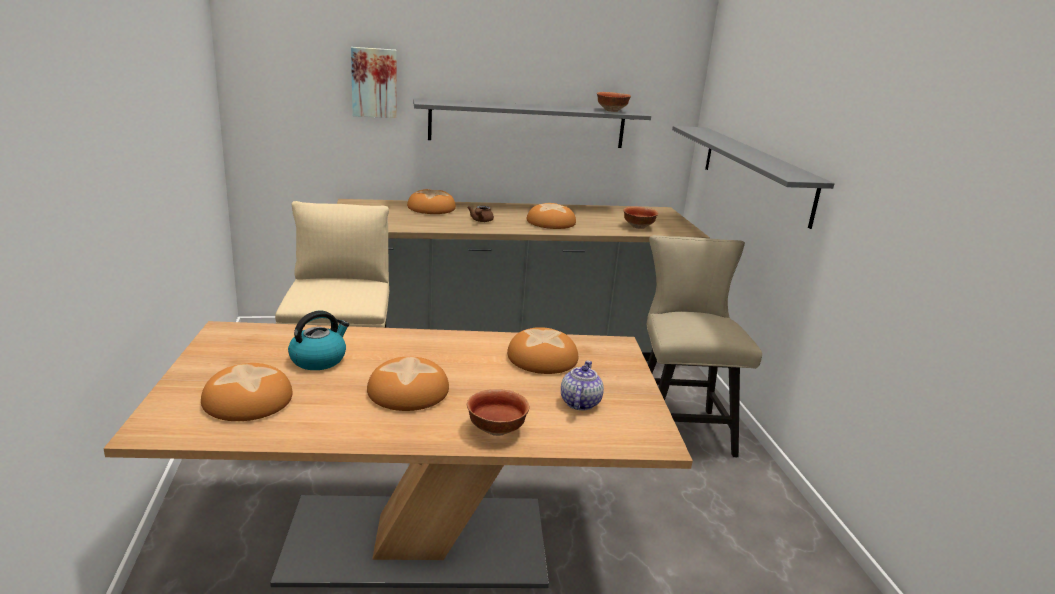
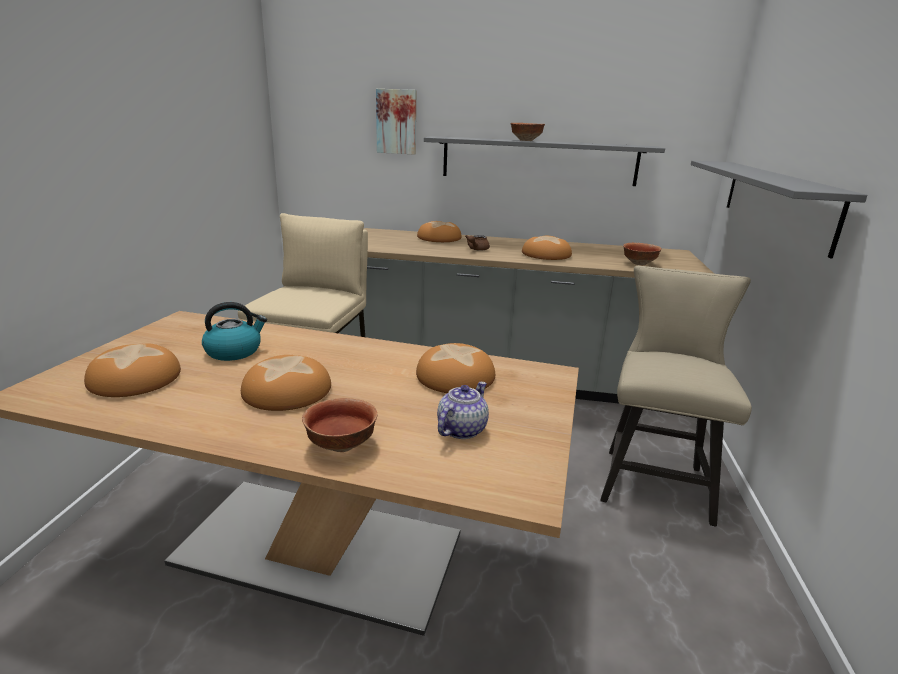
camera: 20 degrees right, 0 degrees up
(612, 111) = (624, 145): bowl -> bowl (526, 140)

